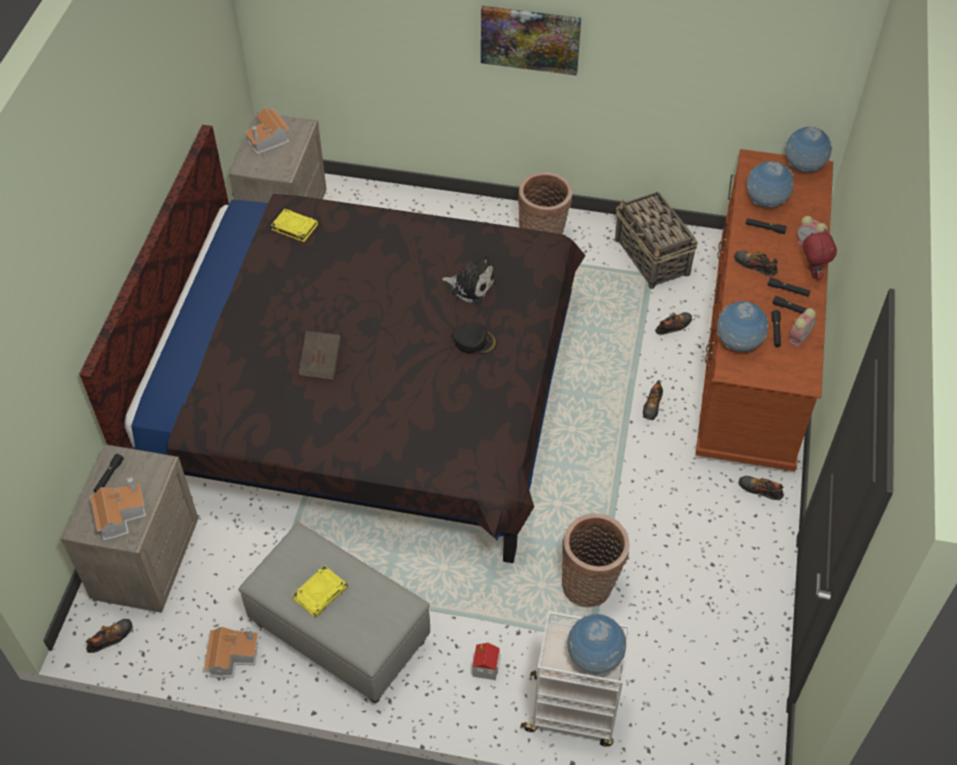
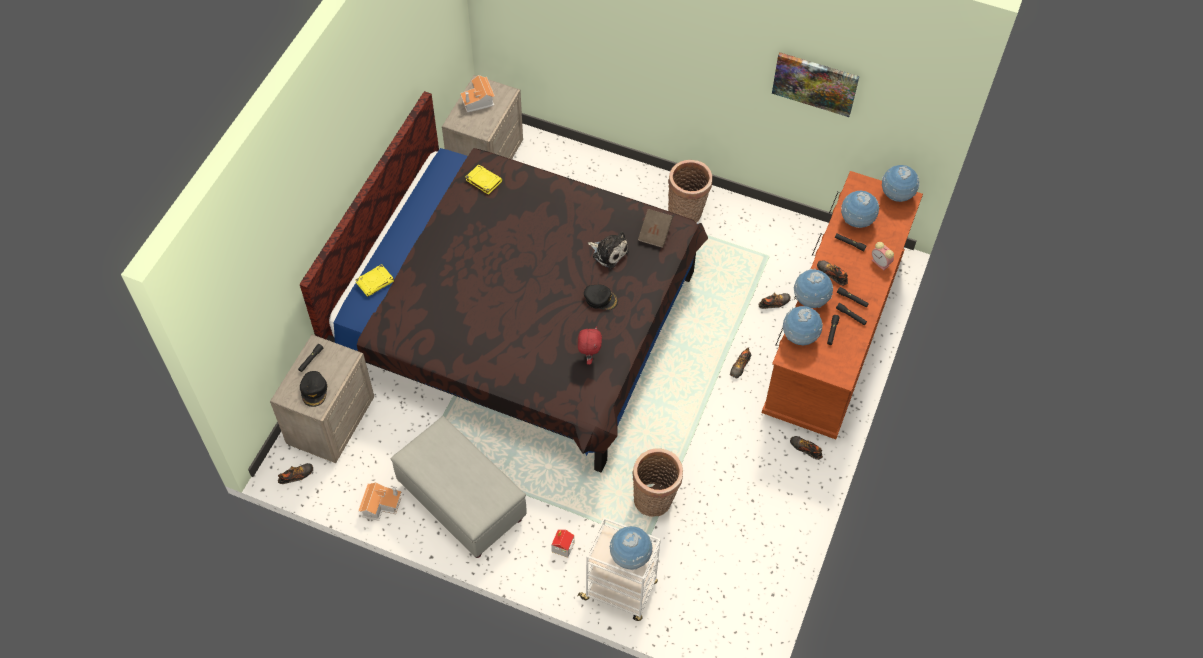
camera: 10 degrees right, 5 degrees up
(120, 515) = (314, 390): toy house -> black cap
(320, 592) = (448, 472): yellow book -> yellow book (375, 282)
(321, 362) = (481, 297): brown book -> brown book (655, 233)
(530, 39) = (691, 59): picture -> picture (815, 83)
(652, 257) = (773, 241): basket -> none
(738, 300) = (810, 300): none -> globe
(799, 337) = (849, 339): alarm clock -> none
(811, 273) = (875, 288): red plush toy -> red plush toy (589, 356)

